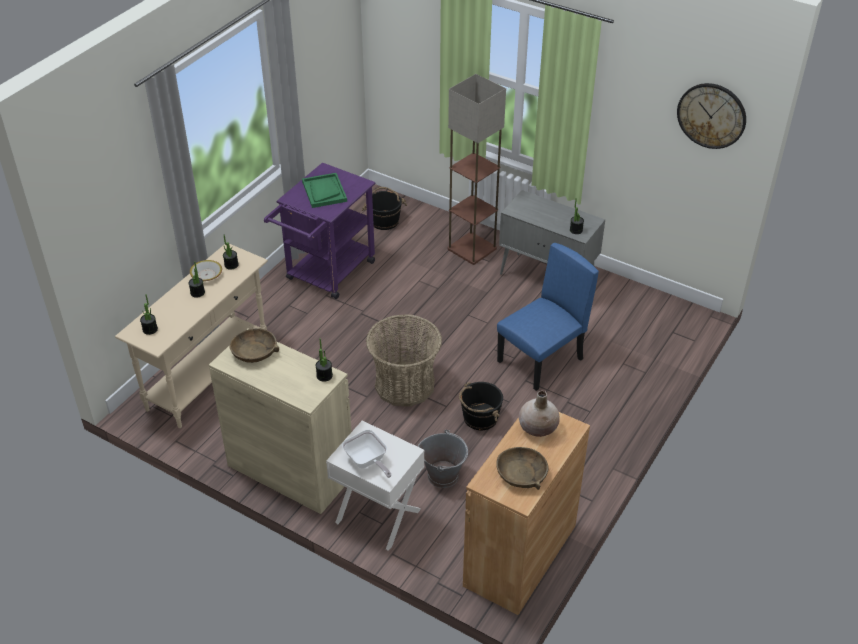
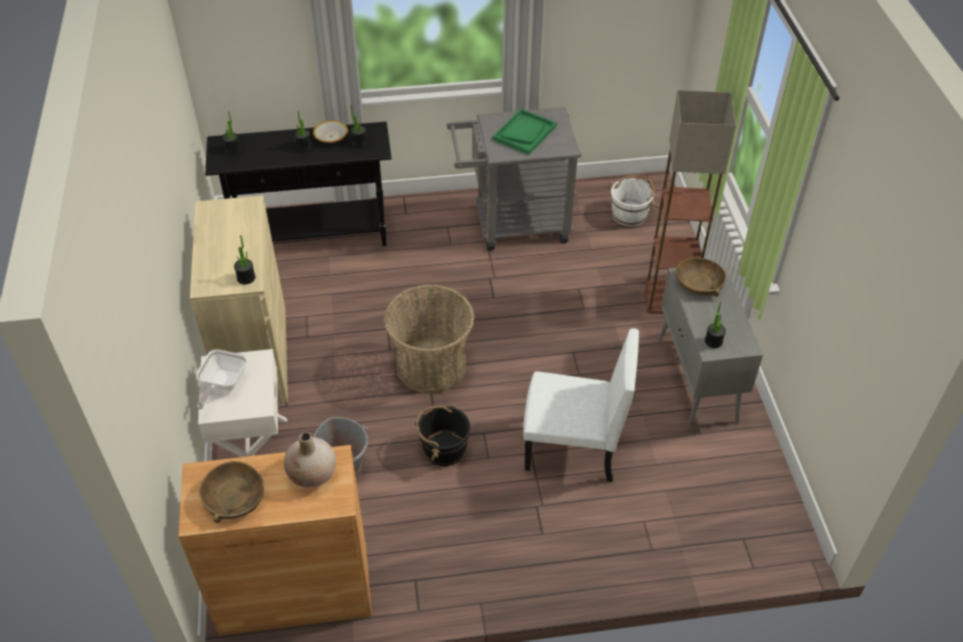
camera: 50 degrees right, 5 degrees up
(209, 376) = (313, 236): beige console table -> black console table
(255, 351) = (237, 217): brown bowl -> brown bowl (699, 283)
(326, 274) = (512, 224): purple cart -> grey cart
(384, 221) = (629, 214): black bucket -> white bucket
(541, 360) = (571, 448): blue chair -> white chair
(711, 115) = (891, 302): wall clock -> none

